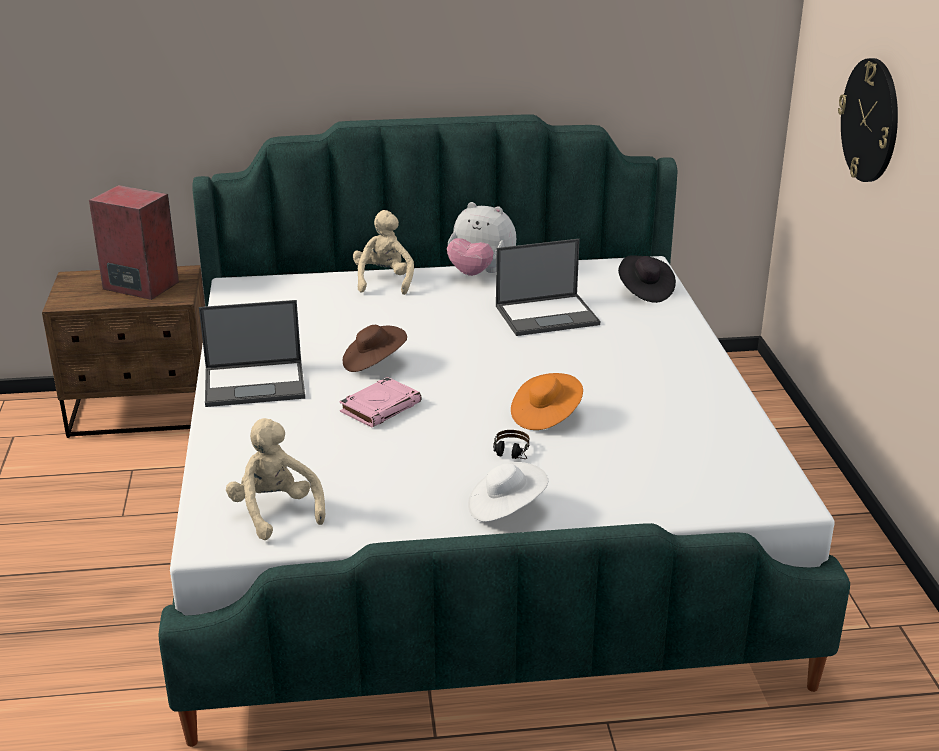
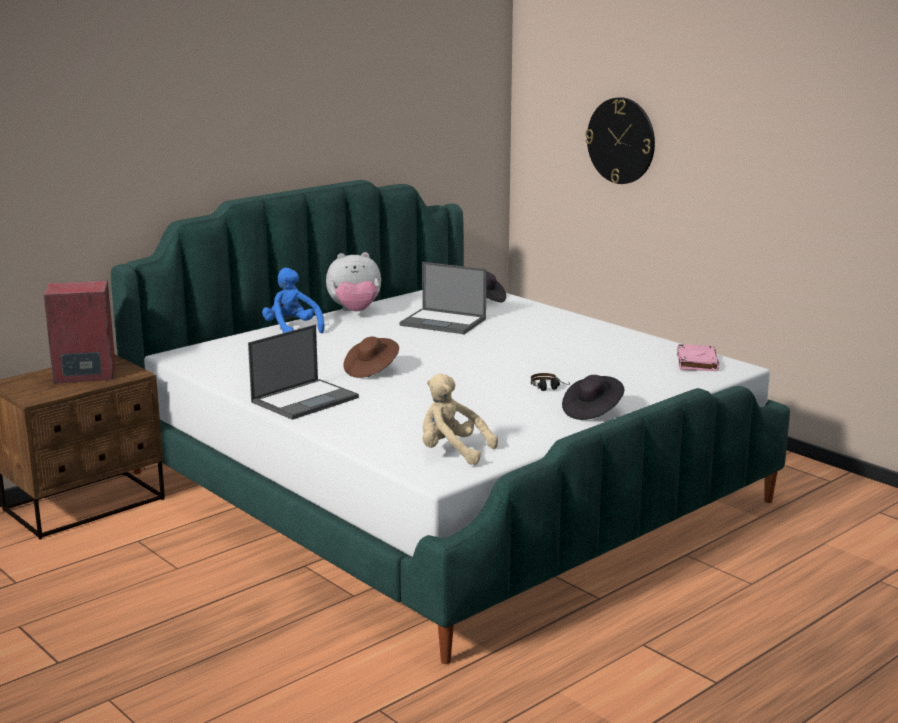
camera: 35 degrees left, 10 degrees down
(381, 407) = (421, 389): pink book -> pink book (696, 362)
(384, 281) = (292, 329): beige plush toy -> blue plush toy
(505, 508) = (592, 411): white hat -> black hat
(545, 416) = (536, 367): orange hat -> none
(548, 315) = (444, 322): laptop -> laptop turned 75 degrees clockwise

